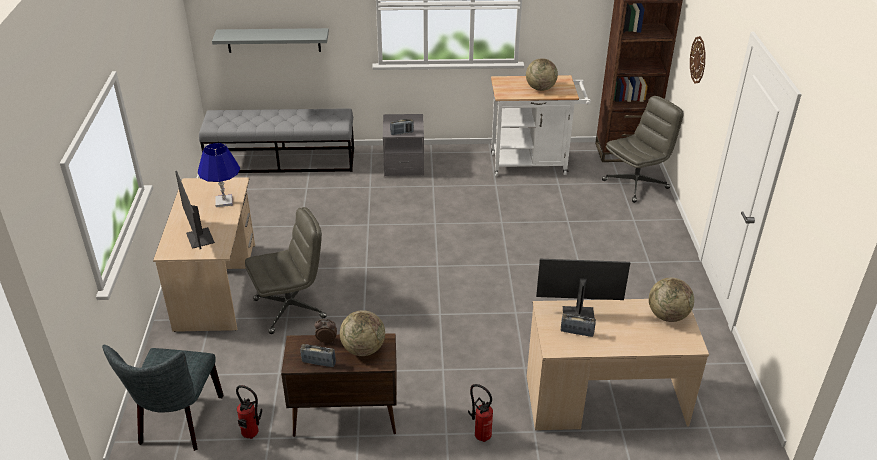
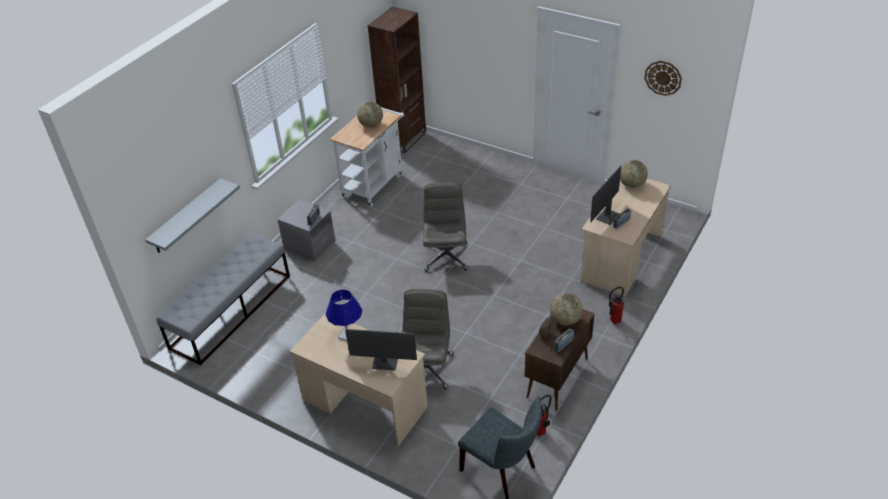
camera: 55 degrees left, 5 degrees up
(636, 184) = (442, 151): grey office chair -> grey office chair (446, 256)
(698, 60) = (462, 44): wall clock -> wall clock (663, 78)

